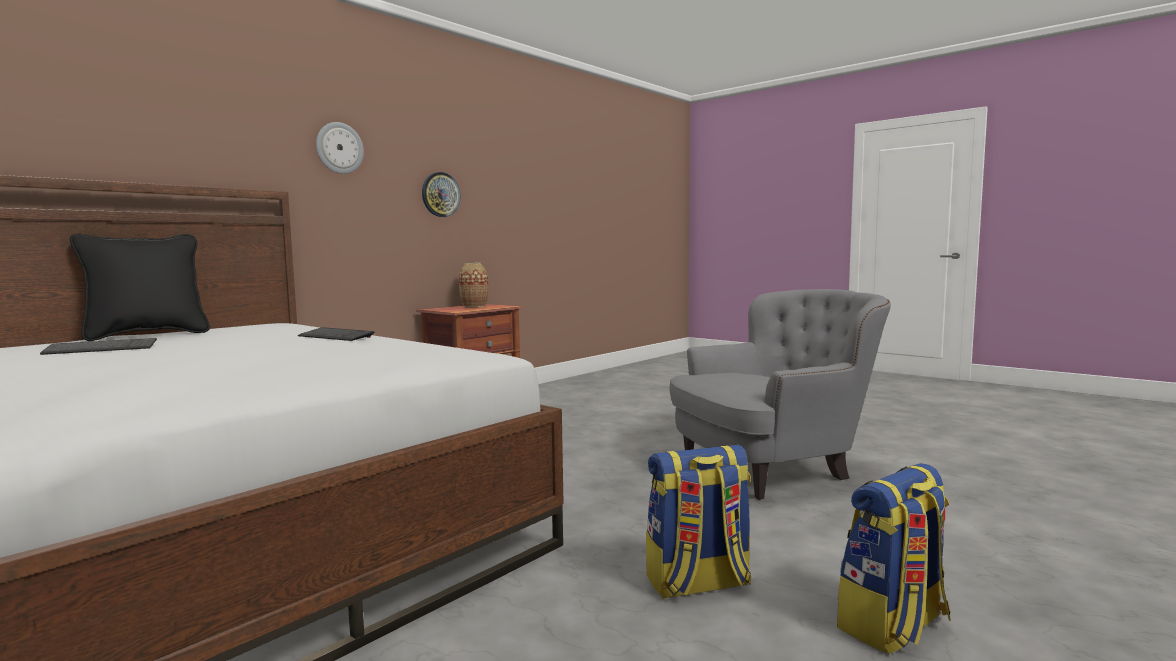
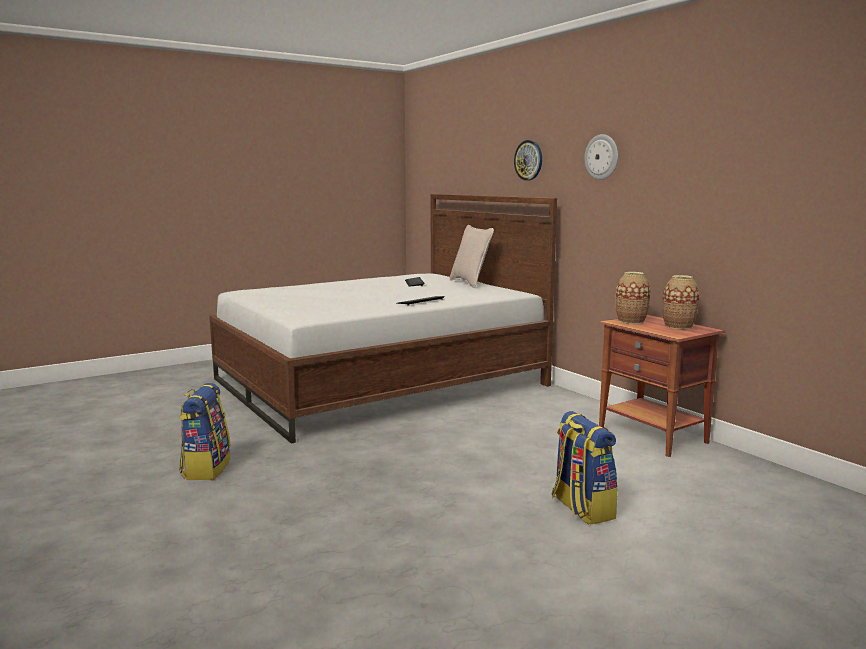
camera: 105 degrees right, 5 degrees up
(147, 335) = (470, 283): black pillow -> beige pillow
(440, 194) = (690, 194): wall clock -> wall clock (528, 160)
(454, 310) = (631, 321): none -> vase
(772, 467) = (358, 548): grey armchair -> none
(894, 626) = (99, 506): backpack -> backpack (581, 508)

